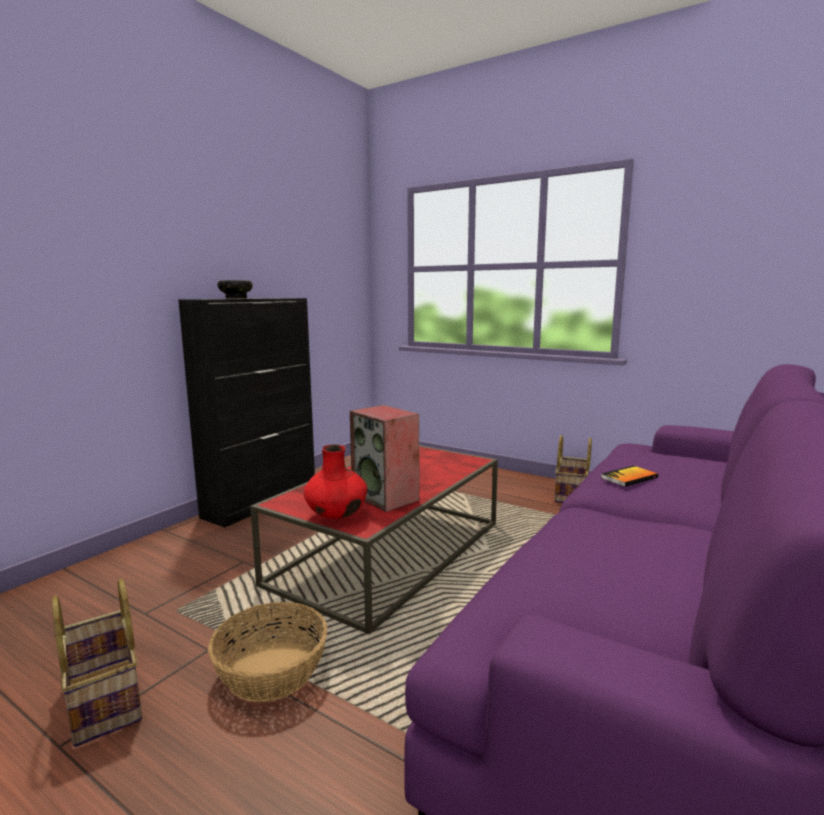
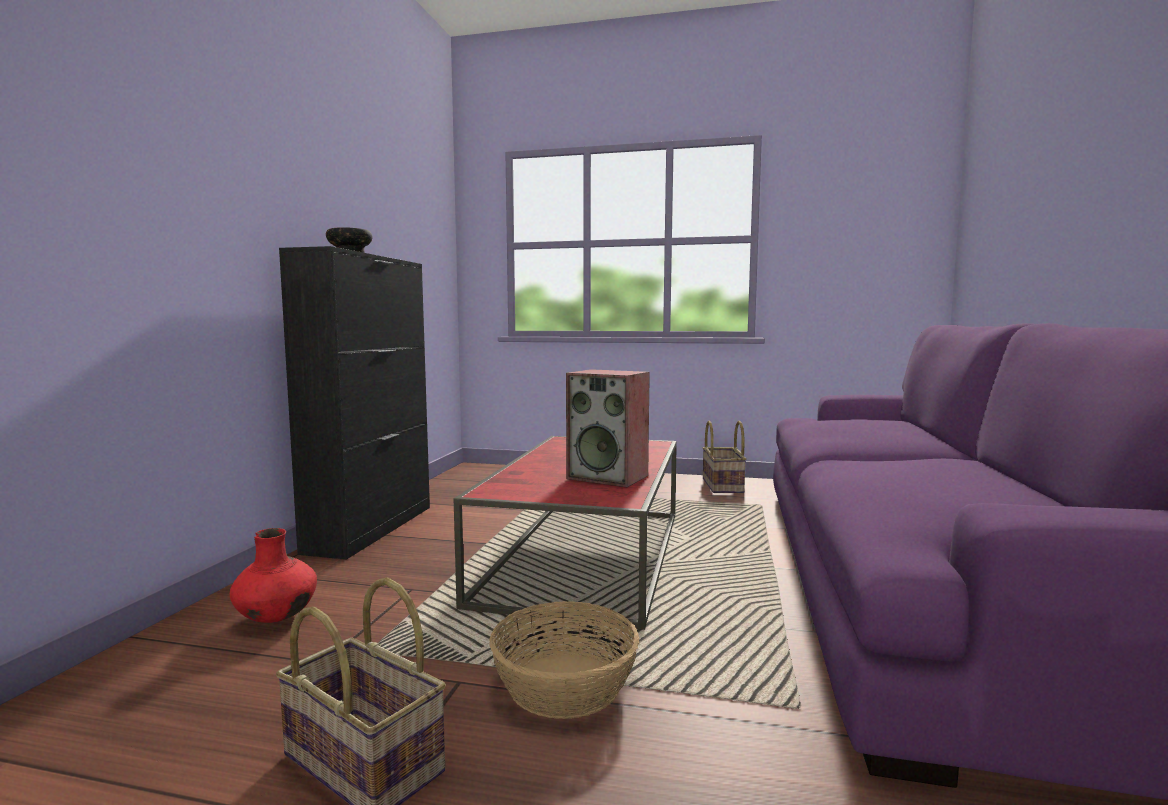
camera: 20 degrees left, 5 degrees down
(336, 515) = (576, 495): red vase -> red vase (276, 617)
(629, 477) = (846, 433): book -> none

